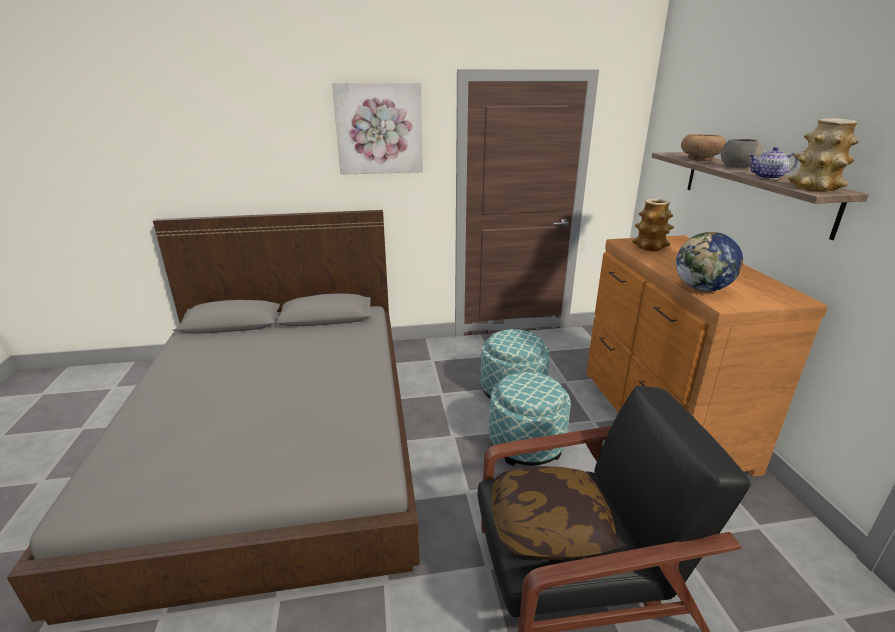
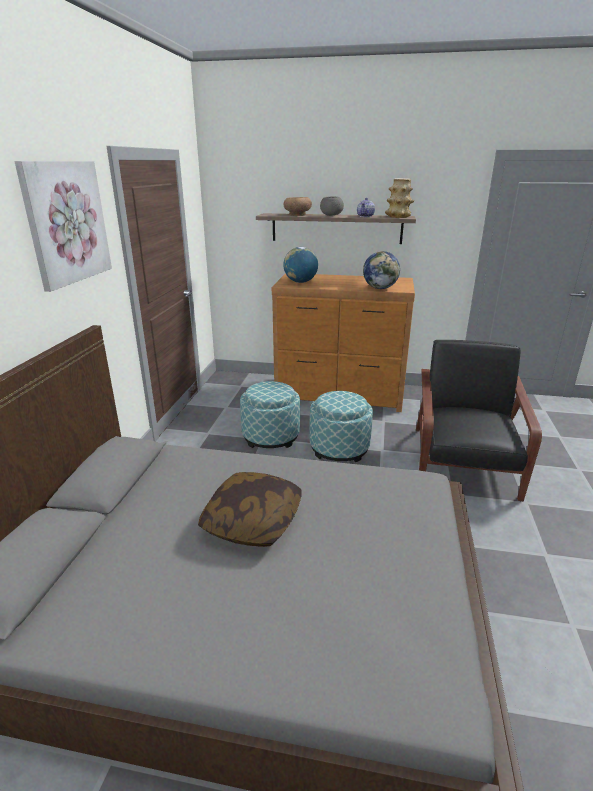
camera: 70 degrees left, 0 degrees up
(548, 527) = (484, 427): pillow -> pillow (252, 522)
(650, 247) = (300, 282): vase -> globe

